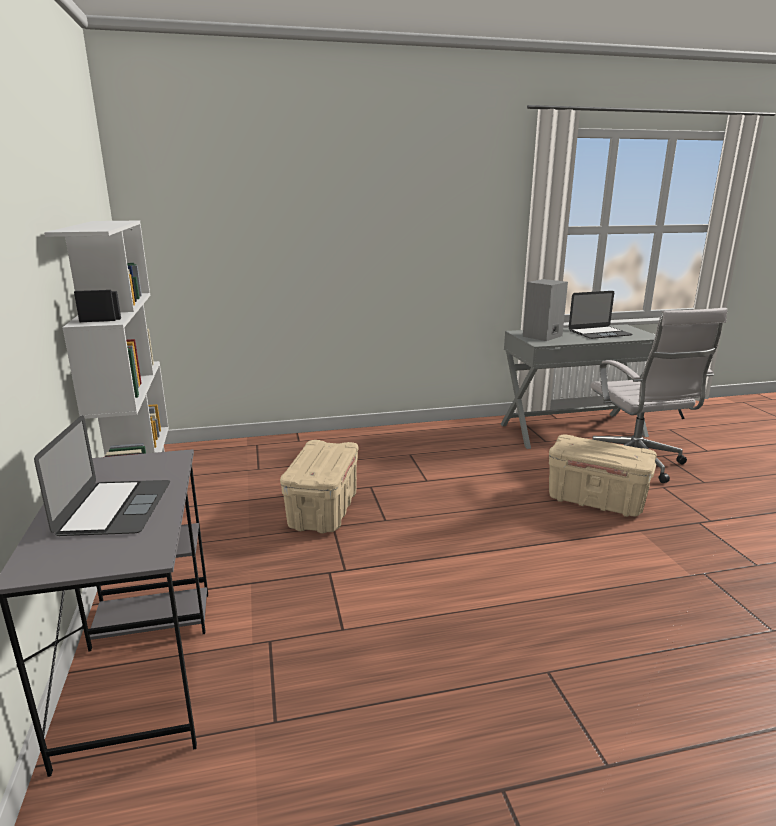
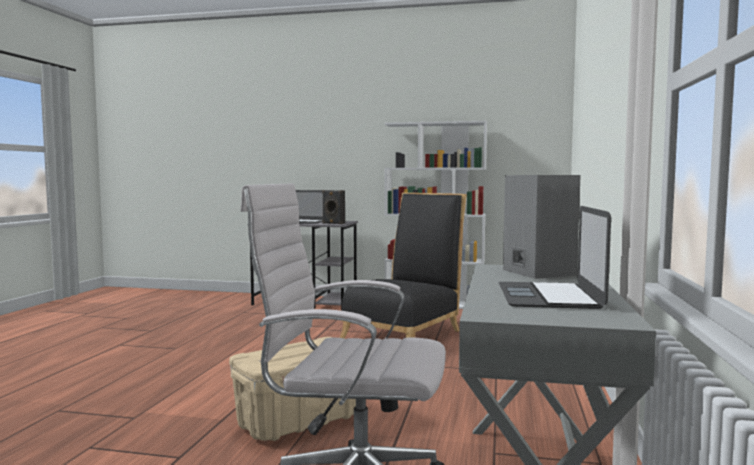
camera: 115 degrees right, 15 degrees down
(158, 464) = (333, 223): none -> black speaker
(323, 510) = (405, 333): beige storage box -> black chair

